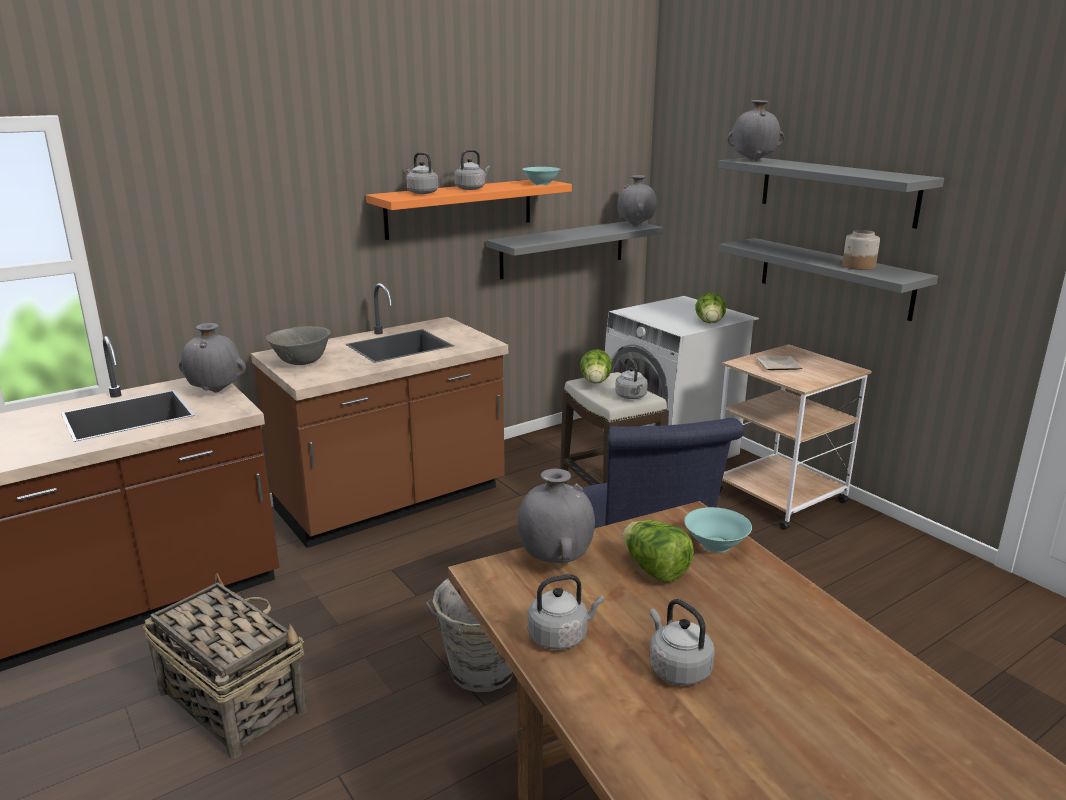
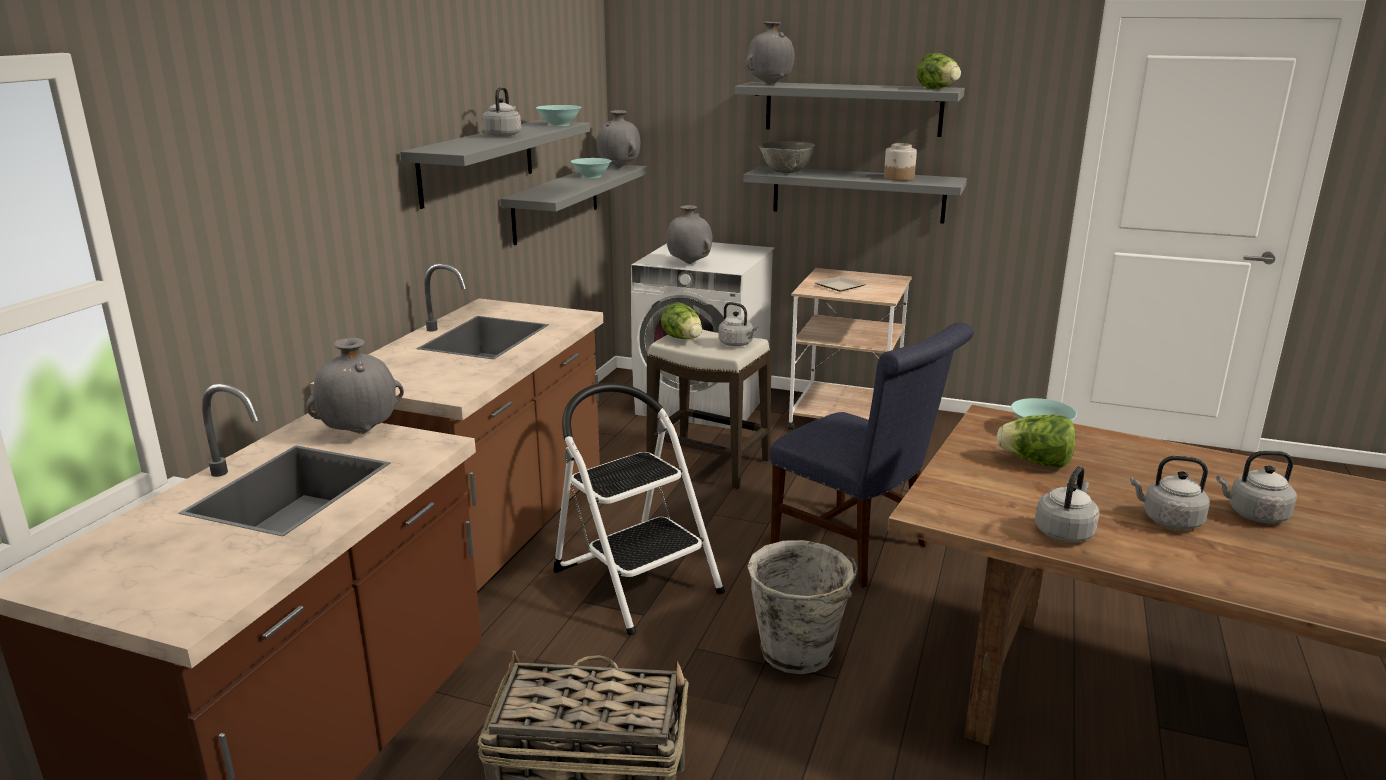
camera: 35 degrees left, 0 degrees up
(302, 363) = (406, 378): grey bowl -> grey bowl (786, 172)
(421, 192) = (463, 143): grey kettle -> grey kettle (1254, 515)
(443, 567) = (634, 579): none -> step ladder
(460, 208) = (478, 162): orange shelf -> grey shelf
(555, 559) = (957, 481): grey vase -> grey vase (688, 263)
(594, 230) = (591, 176): none -> turquoise bowl
(710, 323) = (745, 259): lettuce -> lettuce (938, 89)

